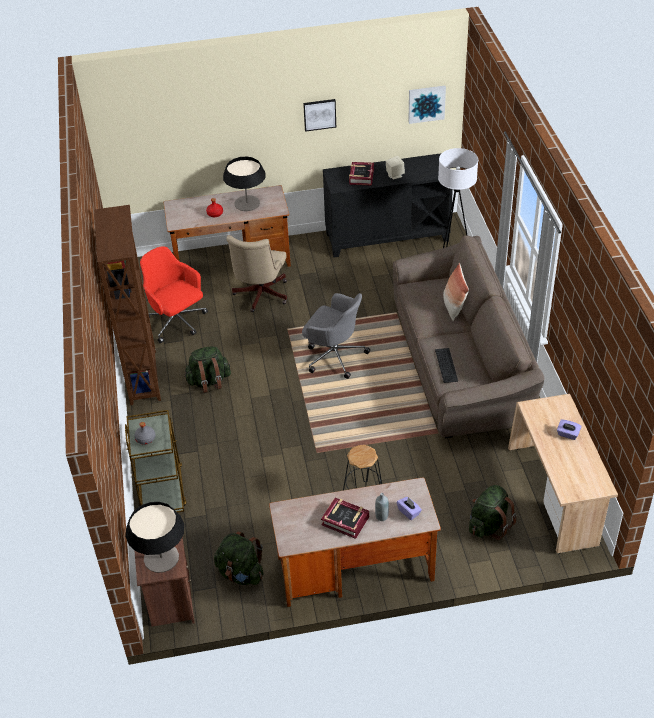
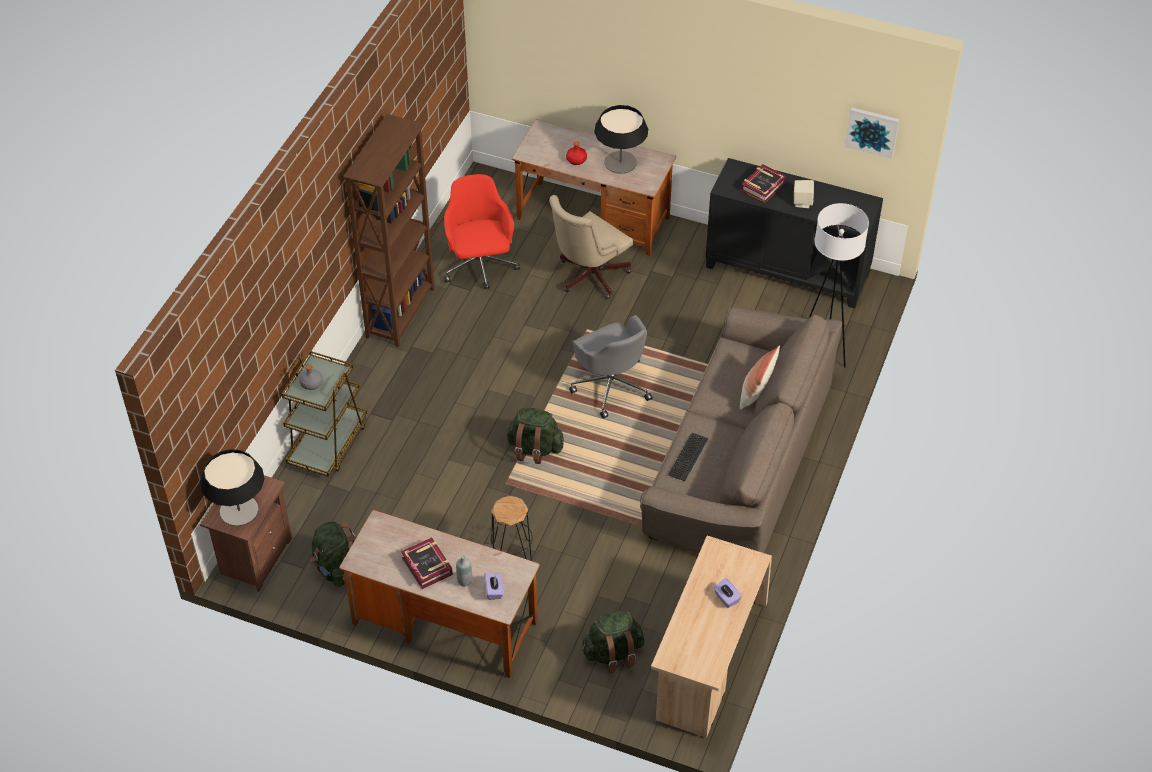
camera: 30 degrees right, 5 degrees up
(209, 382) = (460, 350): green backpack -> green backpack (534, 449)
(319, 114) = (735, 93): picture -> none

